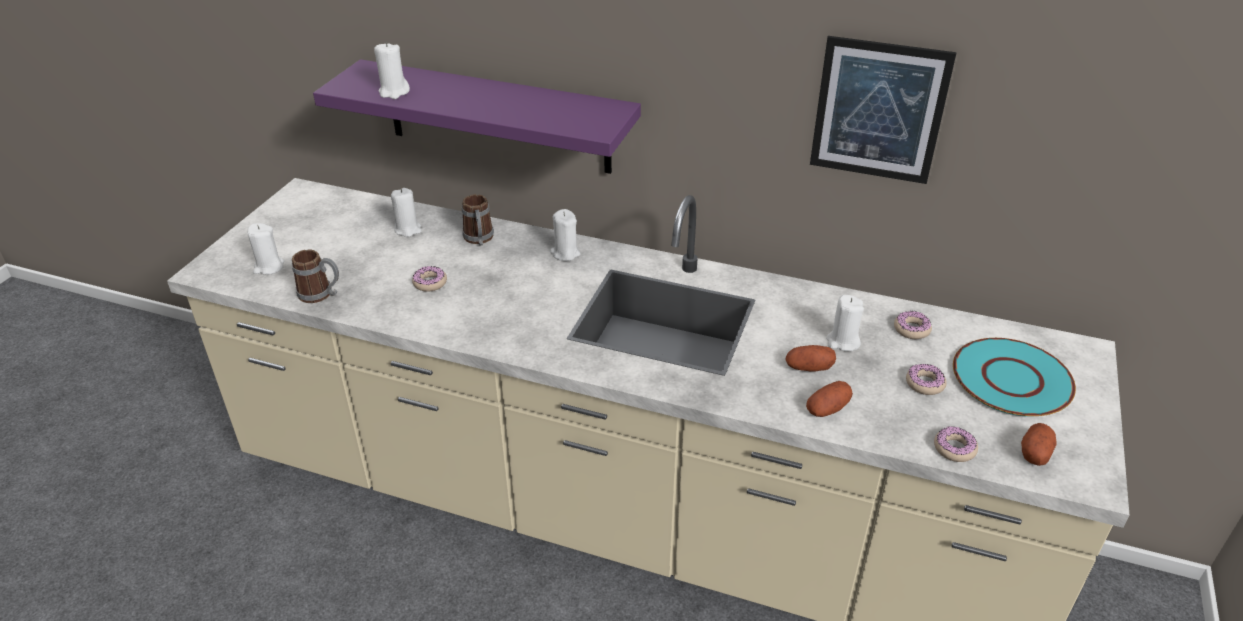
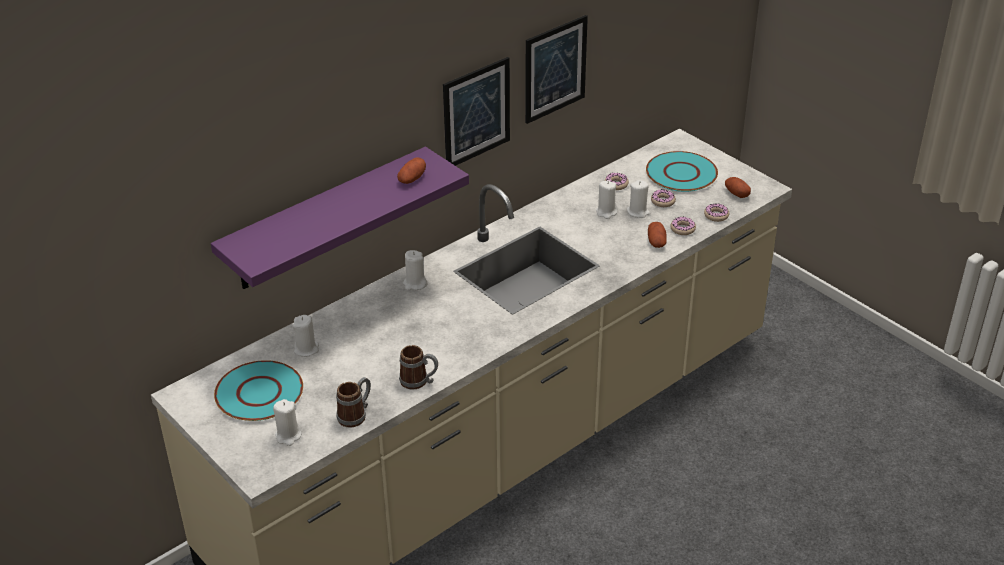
camera: 60 degrees left, 0 degrees up
(326, 228) = (259, 392): none -> turquoise plate
(394, 92) = (295, 239): white candle -> white candle (638, 212)
(430, 283) = (392, 356): donut -> donut (682, 229)
(479, 239) = (357, 318): mug -> mug (419, 381)
(727, 101) = (476, 112): none -> picture
(809, 368) = (618, 233): potato -> potato (412, 179)

